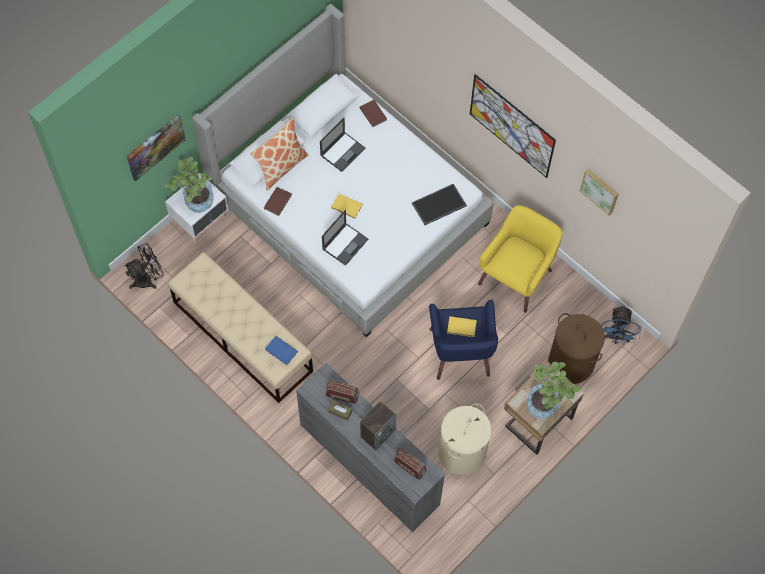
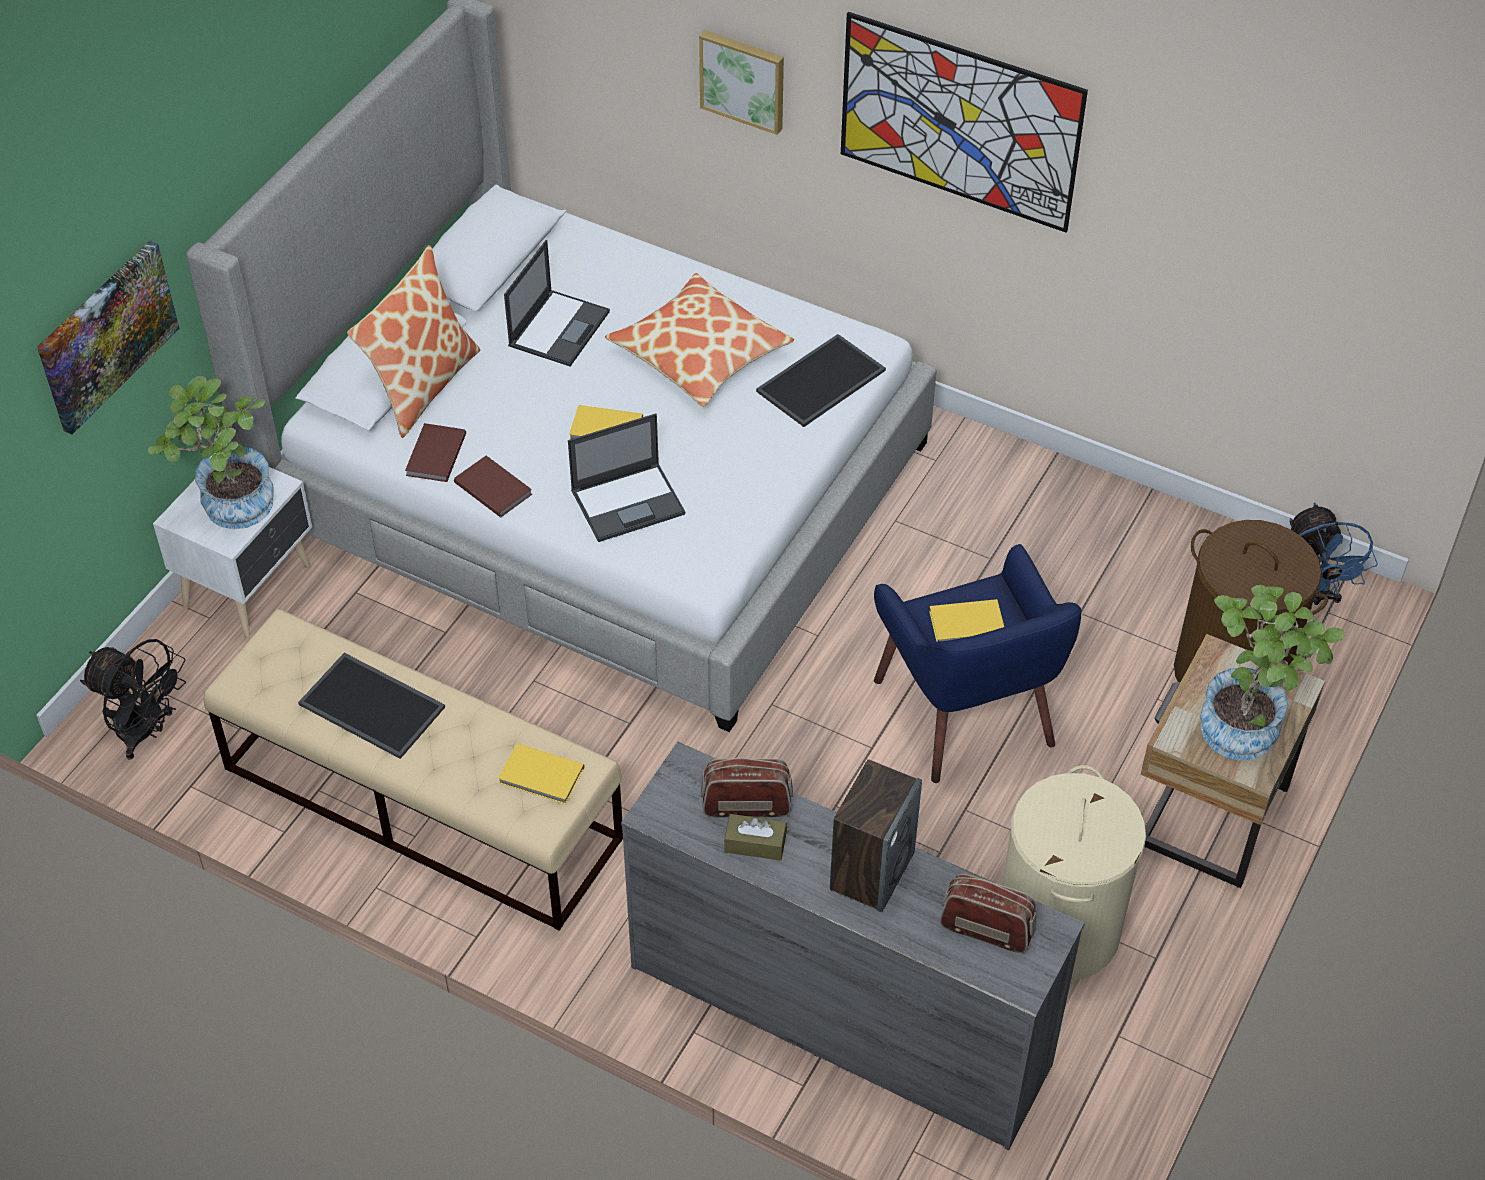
camera: 15 degrees left, 15 degrees down
(148, 279) = (145, 732): black fan -> black fan turned 75 degrees clockwise
(228, 304) = (374, 705): none -> tray
(281, 351) = (541, 777): blue book -> yellow book
(345, 244) = (629, 502): laptop -> laptop turned 45 degrees clockwise
(373, 113) = (605, 245): brown book -> brown book (493, 487)
(395, 178) = (699, 353): none -> pillow
(516, 277) = (1031, 531): yellow armchair -> none
(600, 190) = (1223, 184): picture -> picture (743, 79)

